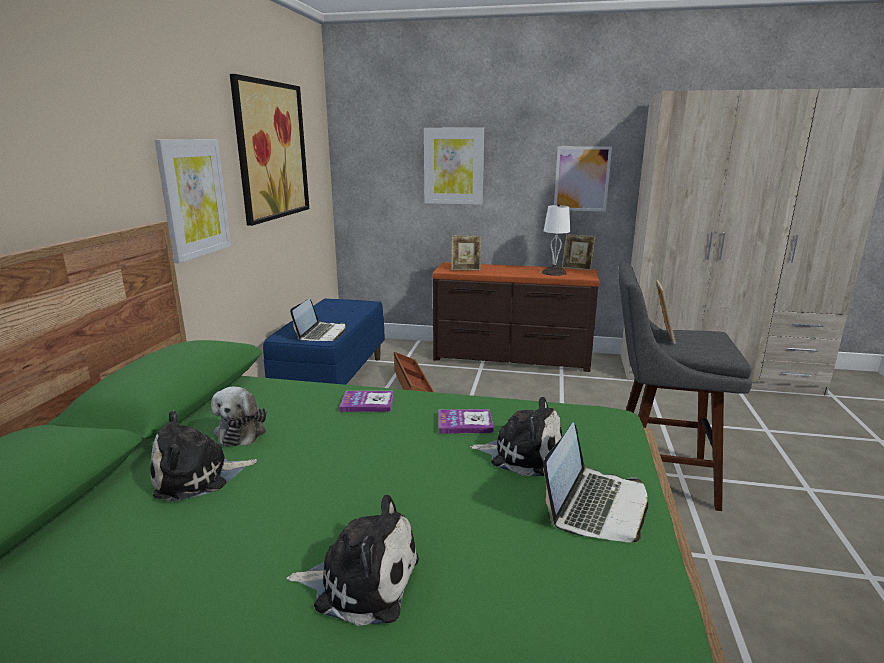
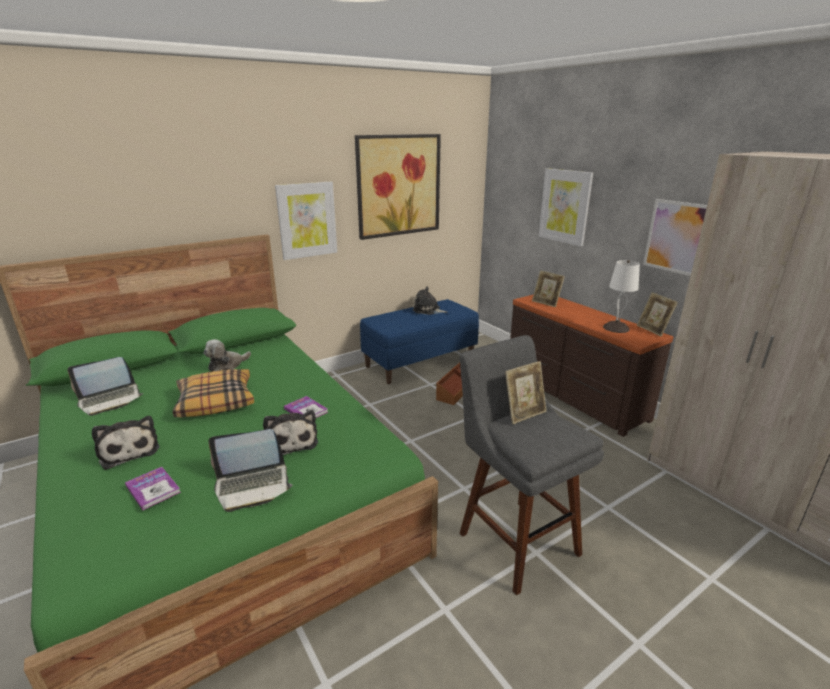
camera: 45 degrees right, 5 degrees up
(198, 476) = (178, 379): plush toy -> plush toy (428, 310)
(321, 333) = (396, 325): laptop -> laptop (110, 399)
(334, 467) = (216, 401): none -> pillow
(367, 403) = (293, 376): book -> book (153, 489)

